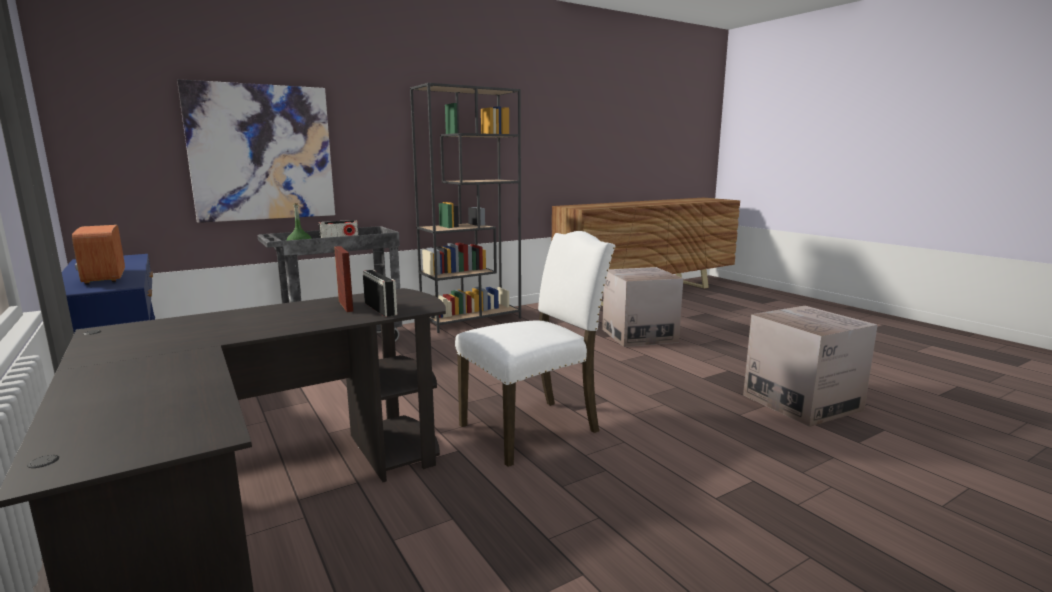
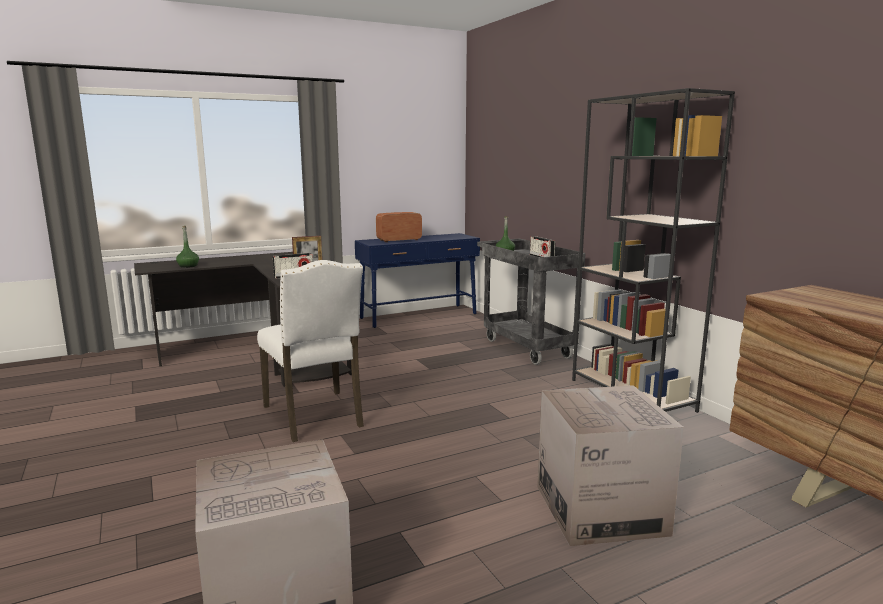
camera: 95 degrees right, 0 degrees up
(190, 396) = (188, 266): none -> green bottle
(262, 153) = (532, 173): picture -> none

